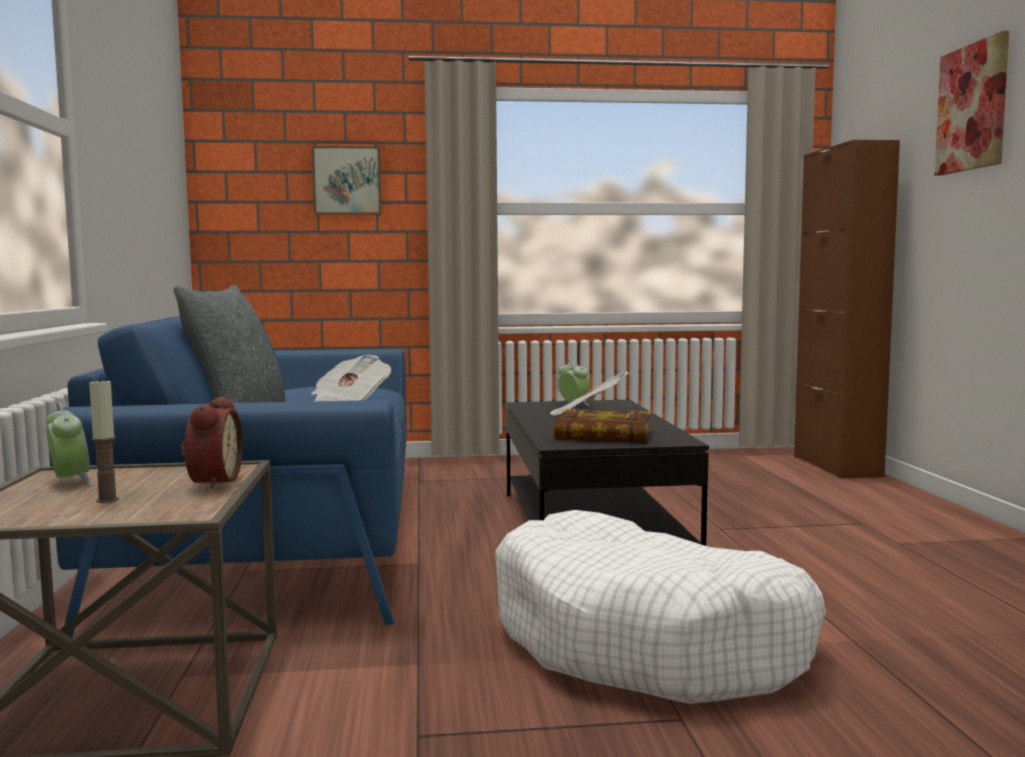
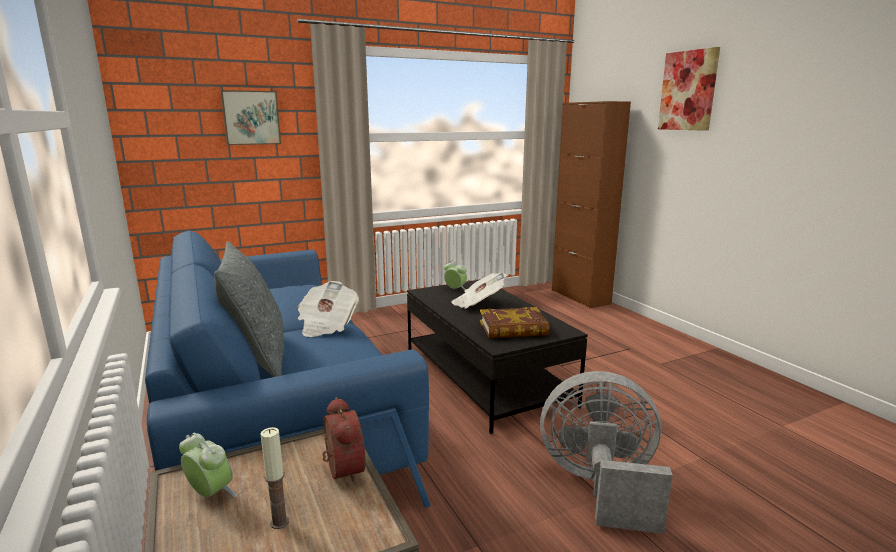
camera: 20 degrees left, 10 degrees up
(649, 642) = (600, 486): white dog bed -> grey fan

